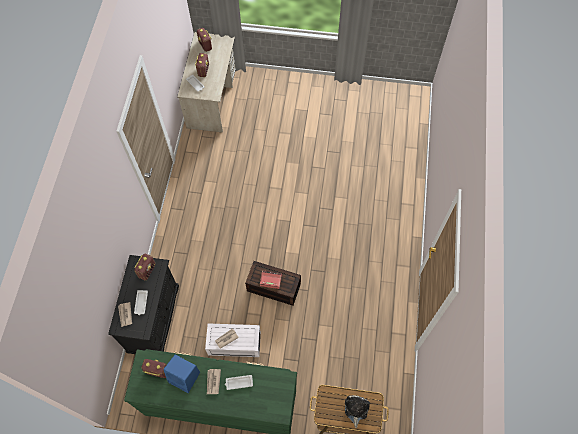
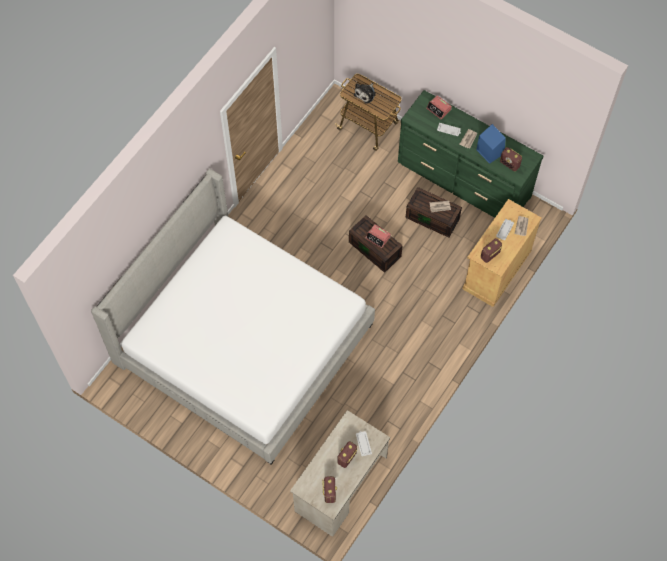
camera: 155 degrees left, 0 degrees up
(153, 318) = (496, 269): black cabinet -> beige cabinet
(233, 344) = (433, 218): white storage box -> brown storage box
(261, 406) = (438, 109): none -> alarm clock
(339, 161) = (244, 343): none -> bed

